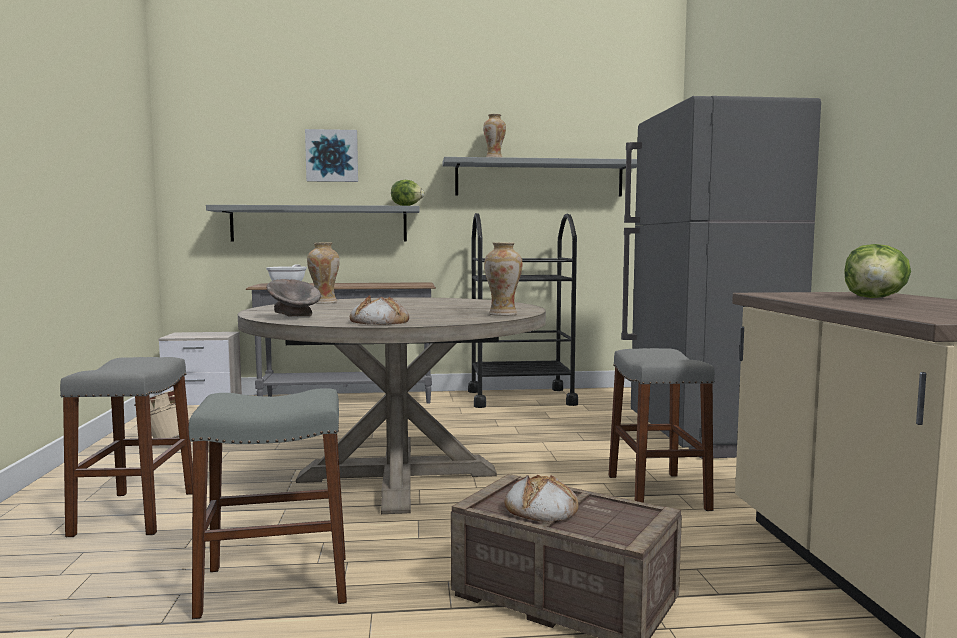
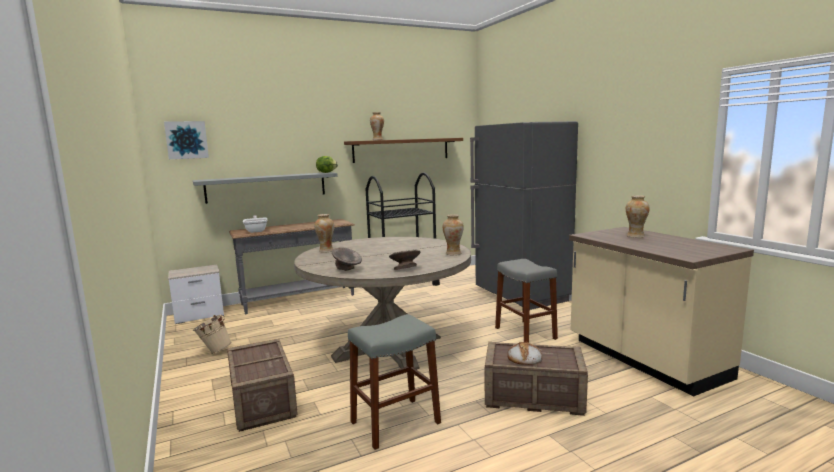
camera: 20 degrees left, 5 degrees up
(135, 513) = (261, 401): grey stool -> crate
(332, 156) = (272, 141): picture -> picture (186, 140)
(379, 321) = (405, 269): bread -> grey bowl
(539, 179) = (401, 150): grey shelf -> brown shelf
(874, 298) = (635, 236): lettuce -> vase

